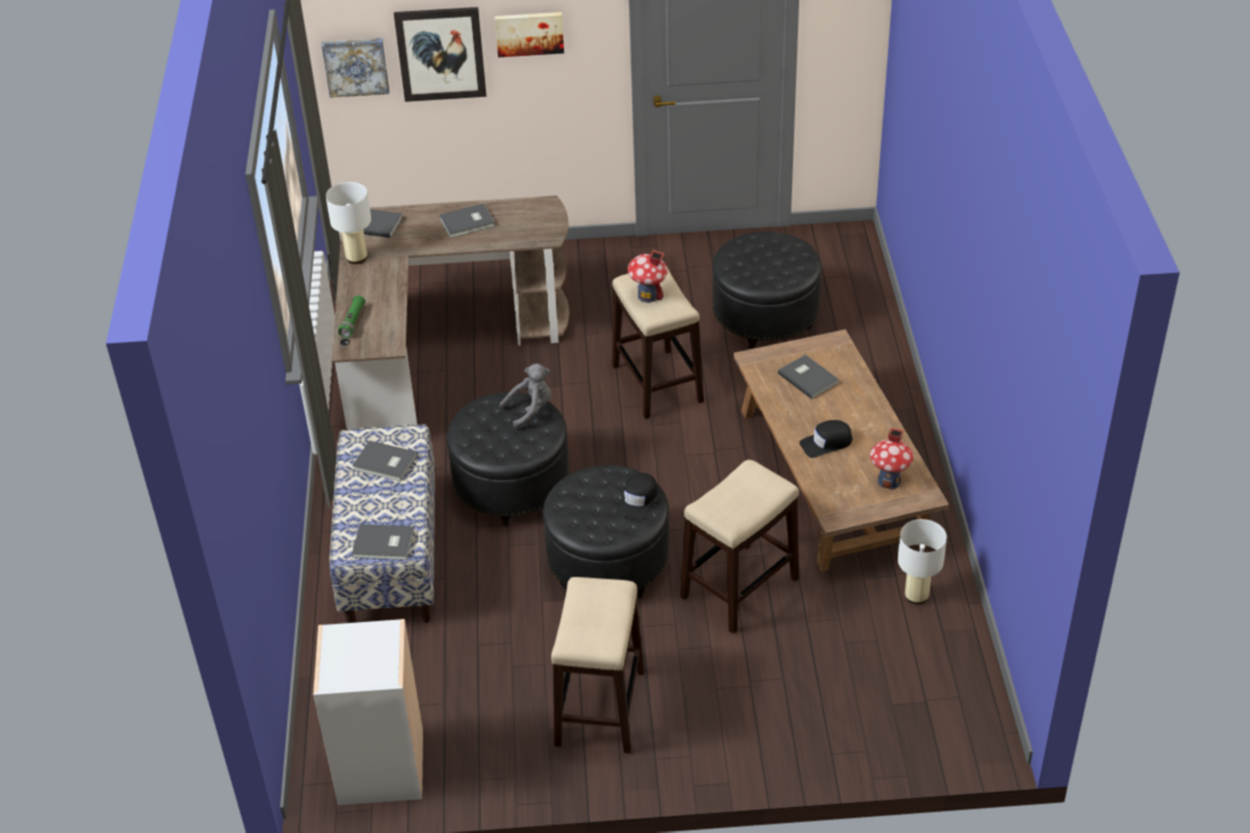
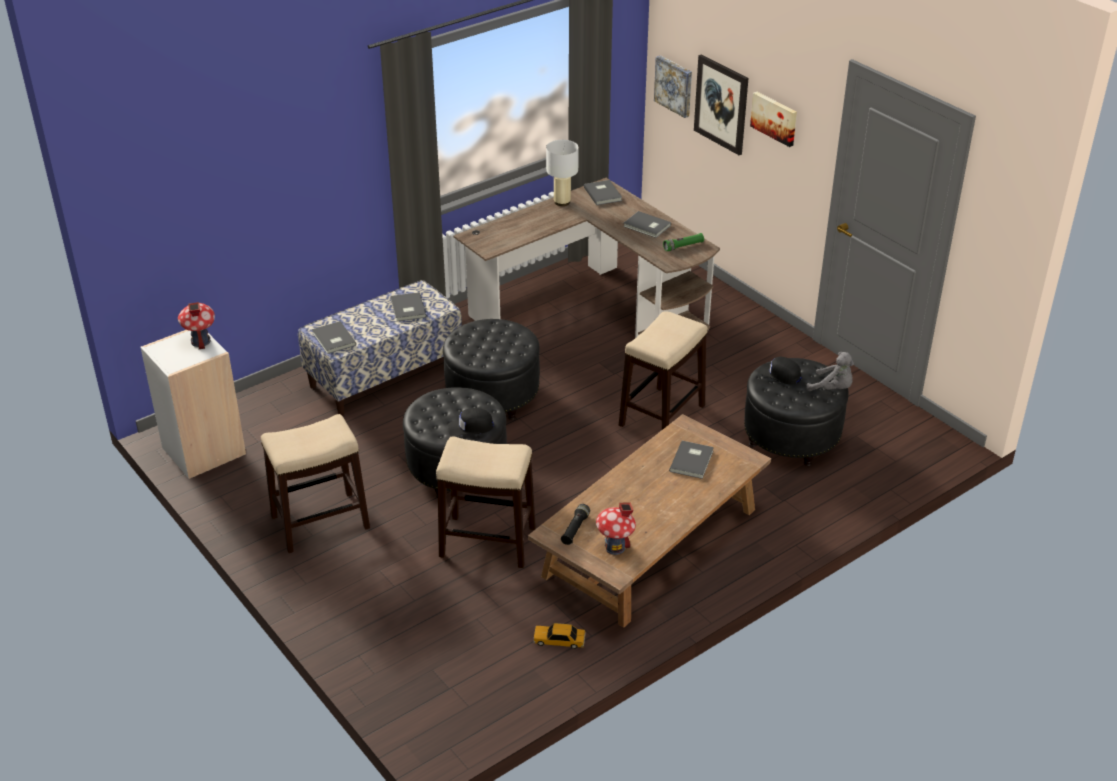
camera: 55 degrees right, 5 degrees down
(353, 322) = (497, 227): green flashlight -> green flashlight (683, 246)
(530, 410) = (518, 345): grey plush toy -> grey plush toy (832, 388)
(648, 296) = (661, 332): toy house -> toy house (200, 341)
(826, 443) = (627, 498): black cap -> black cap (779, 374)
(843, 496) = (575, 529): none -> black flashlight
(917, 596) = (559, 640): white table lamp -> toy car

